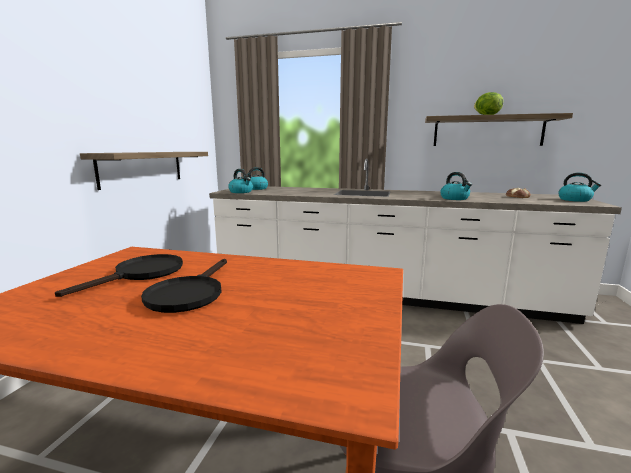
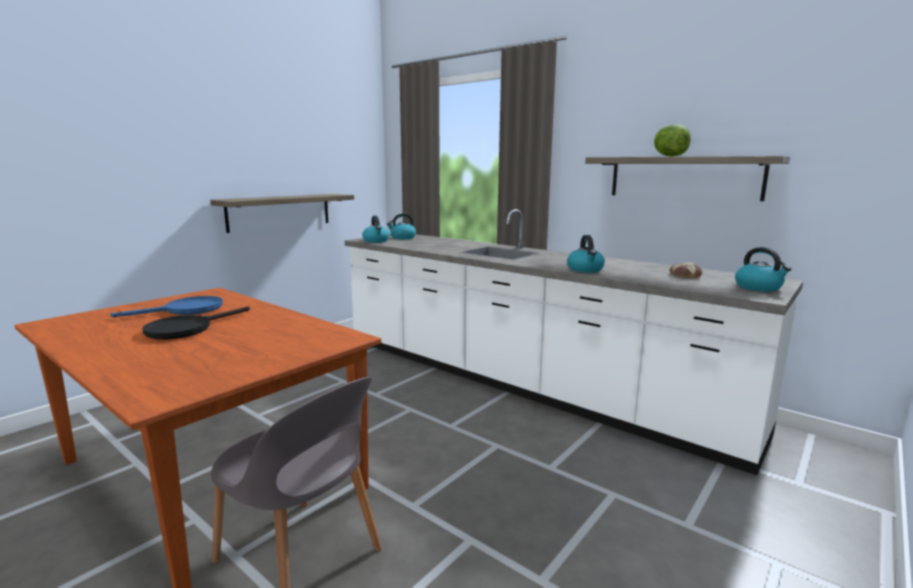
camera: 25 degrees right, 0 degrees up
(142, 274) = (186, 310): black frying pan -> blue frying pan

